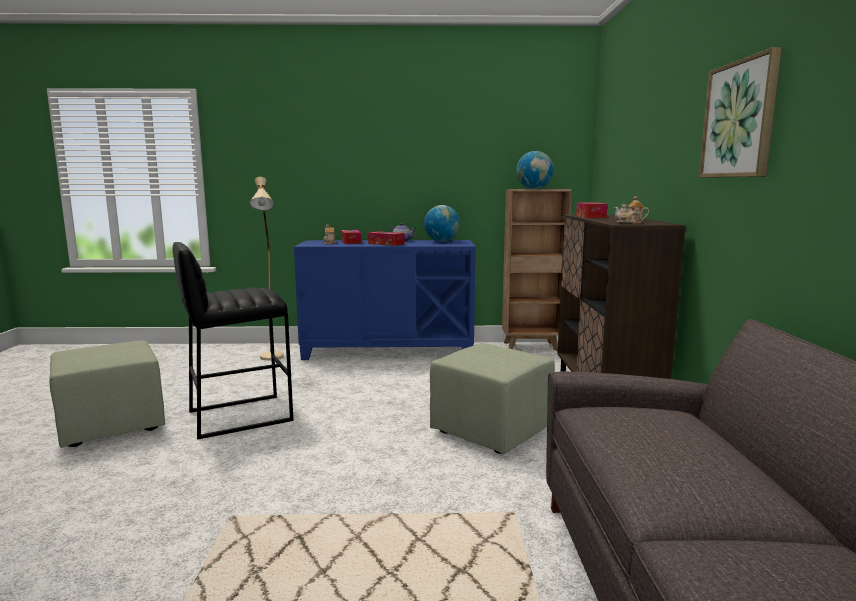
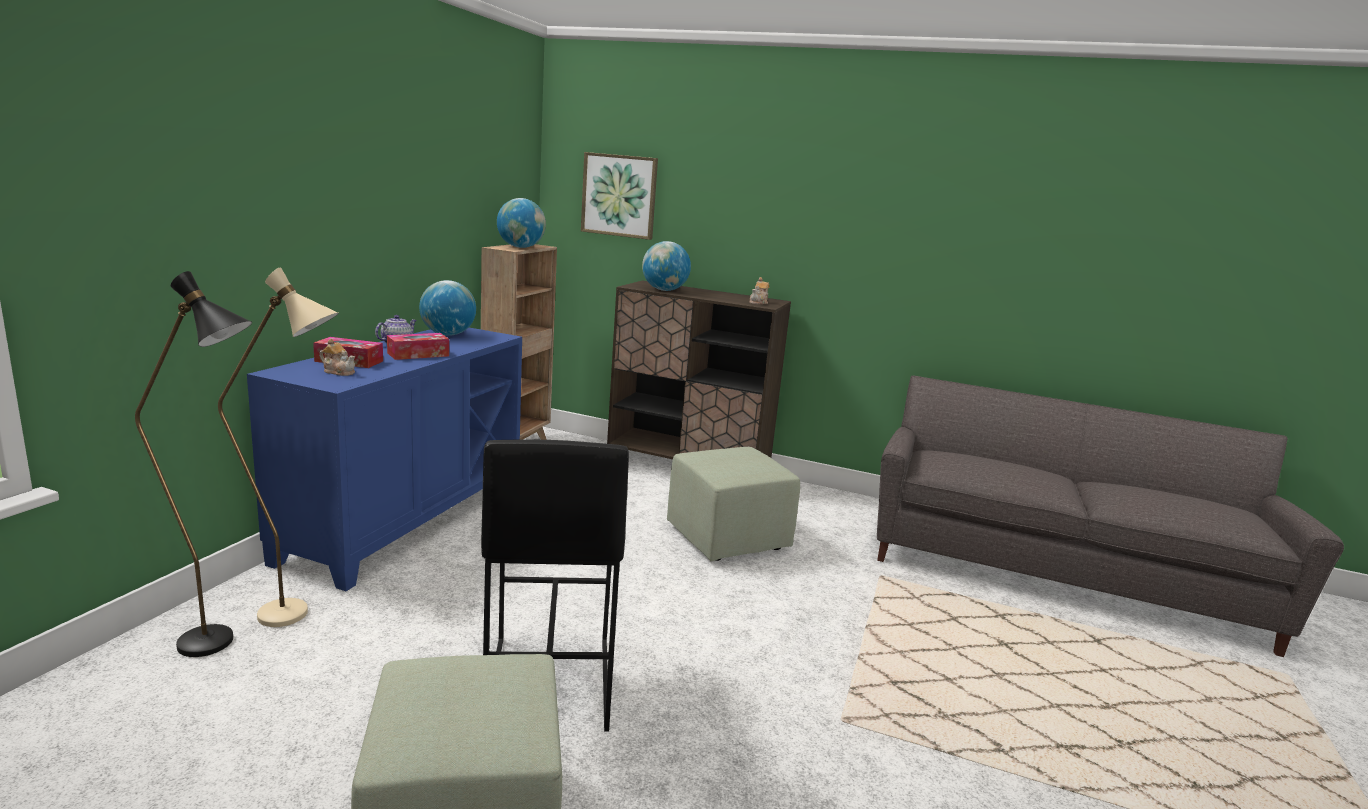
camera: 70 degrees left, 5 degrees up
(240, 356) = (222, 646): none -> black floor lamp
(590, 216) = (664, 290): tissue box -> globe
(739, 120) = (866, 225): picture -> picture (619, 195)

